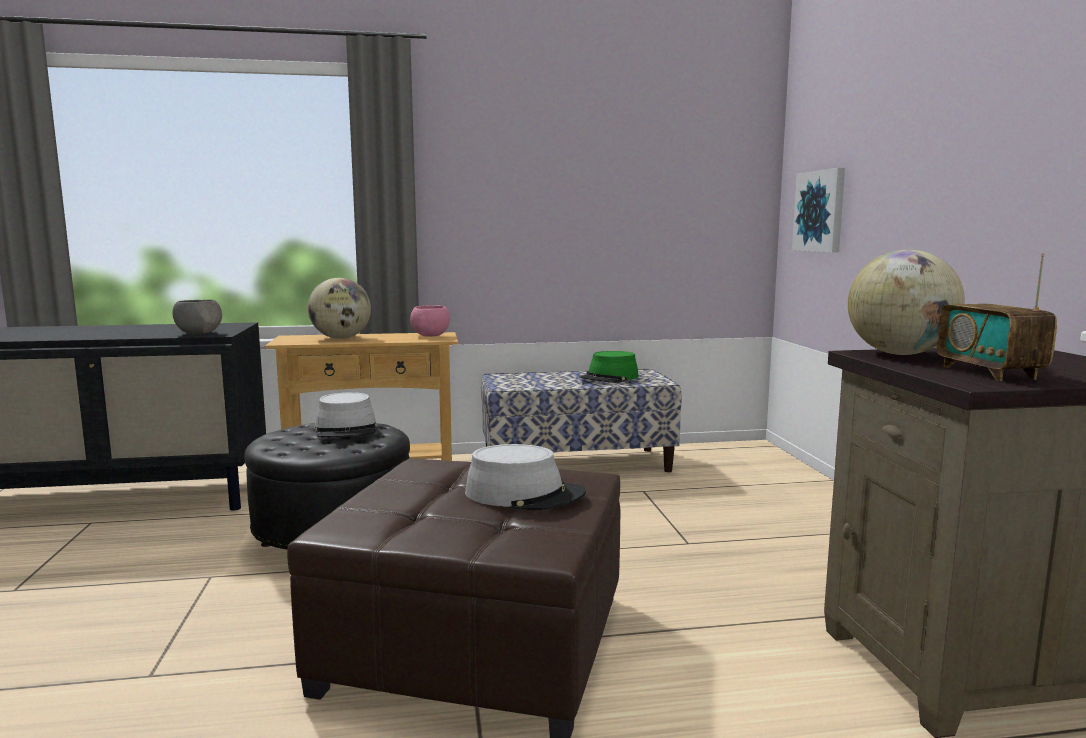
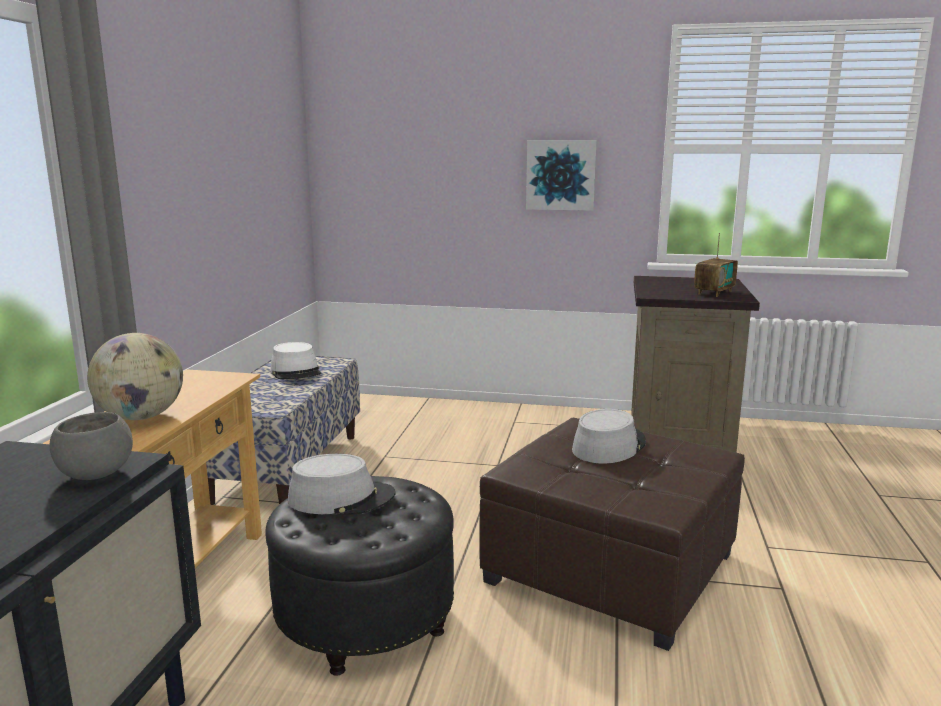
camera: 70 degrees left, 5 degrees up
(430, 336) = (202, 379): pink bowl -> none
(609, 378) = (296, 371): green hat -> white hat
(820, 211) = (380, 192): picture -> picture (560, 175)
(900, 354) = (656, 292): globe -> none
(989, 372) = (714, 292): radio -> radio turned 60 degrees counterclockwise

